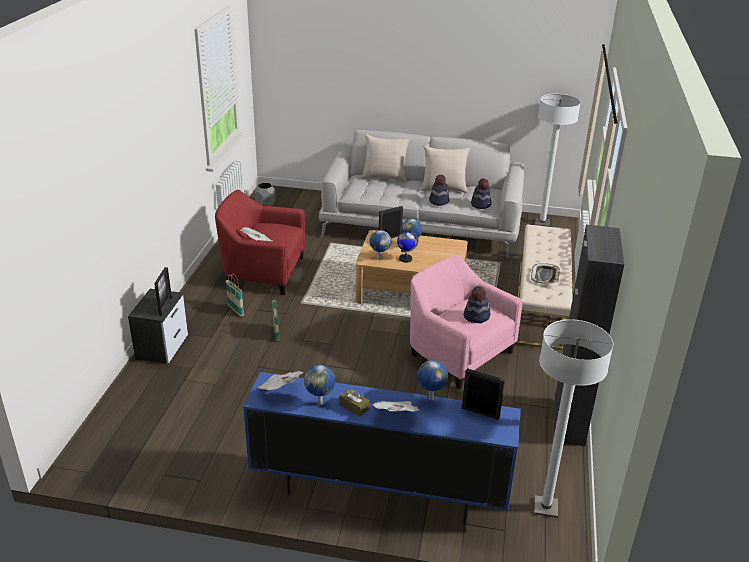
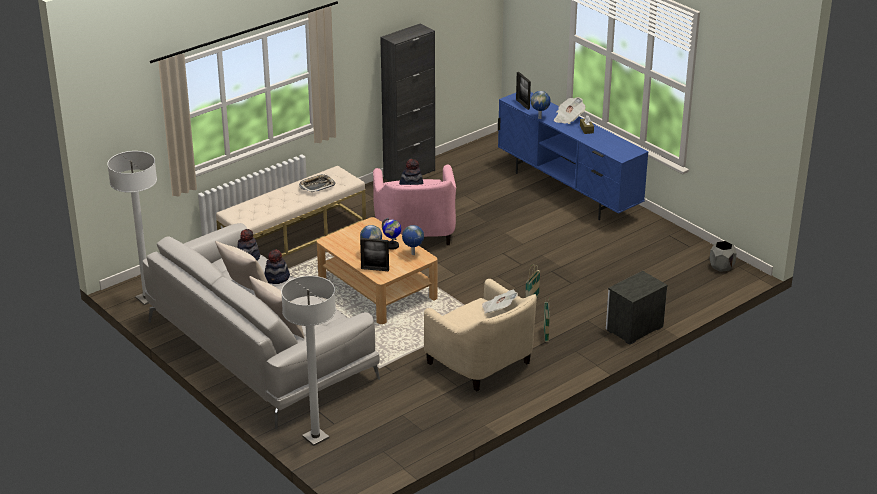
camera: 140 degrees left, 0 degrees up
(165, 307) = (632, 280): picture frame -> none
(263, 272) = (482, 363): red armchair -> beige armchair
(266, 204) = (381, 456): grey planter -> grey planter (721, 267)
(280, 389) = (619, 150): newspaper -> none
(320, 403) = (603, 137): globe -> none
(545, 507) = (487, 152): white floor lamp -> white floor lamp (315, 437)

